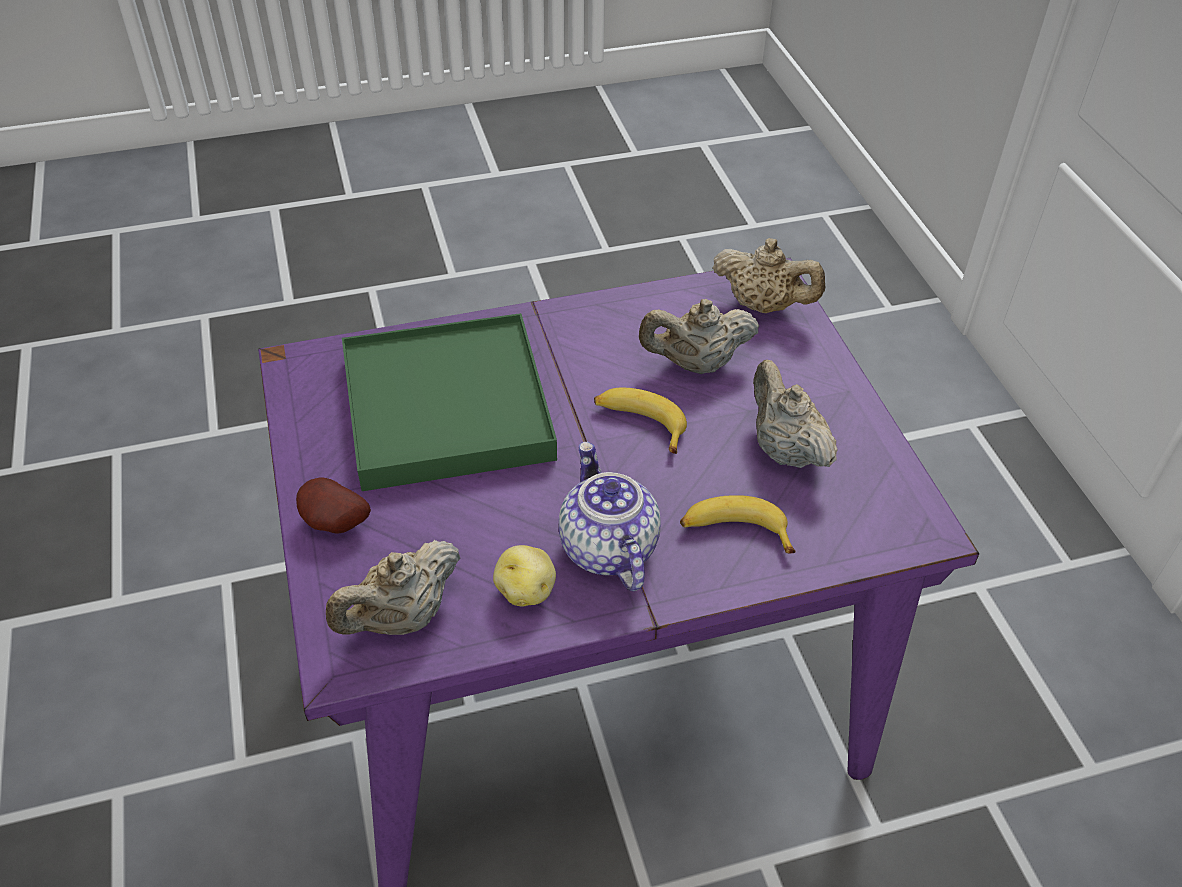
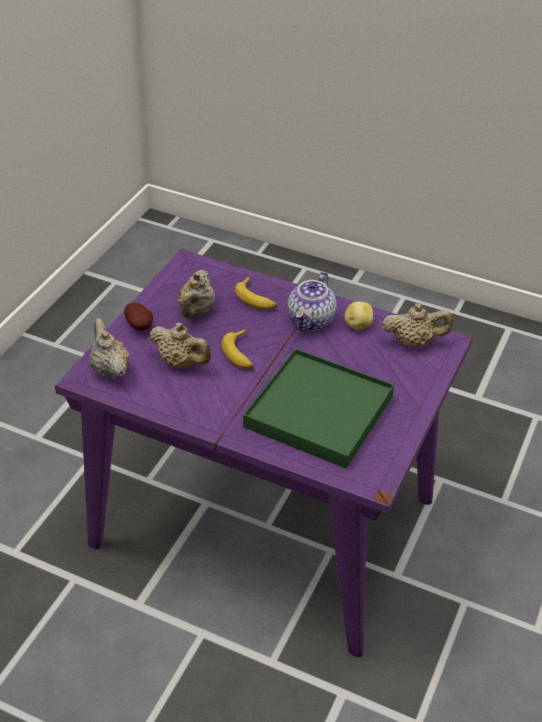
camera: 140 degrees left, 5 degrees down
(333, 524) = (415, 390): potato -> potato (140, 326)

